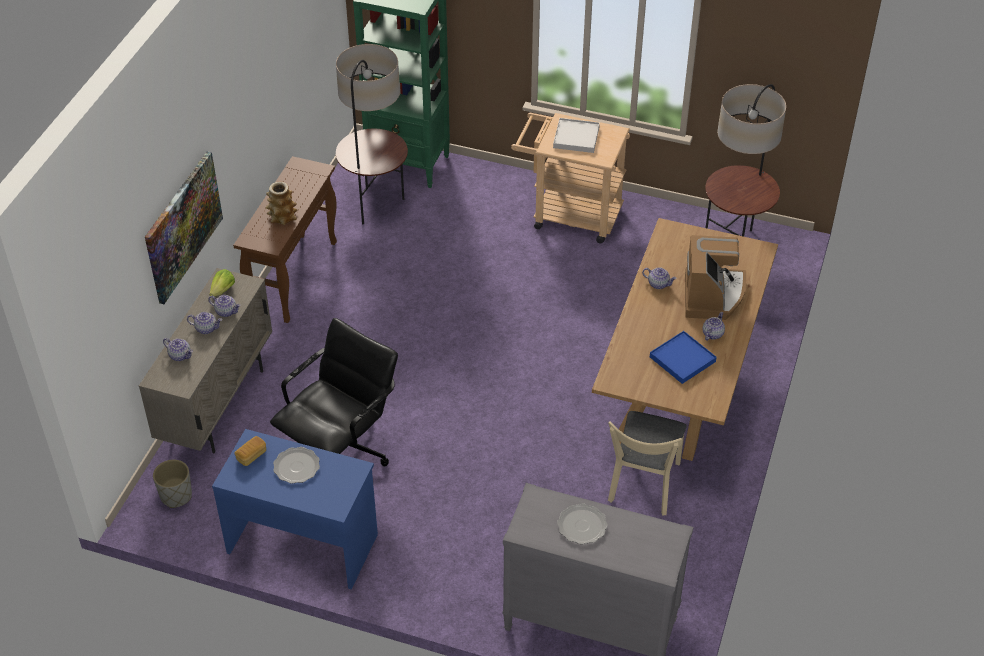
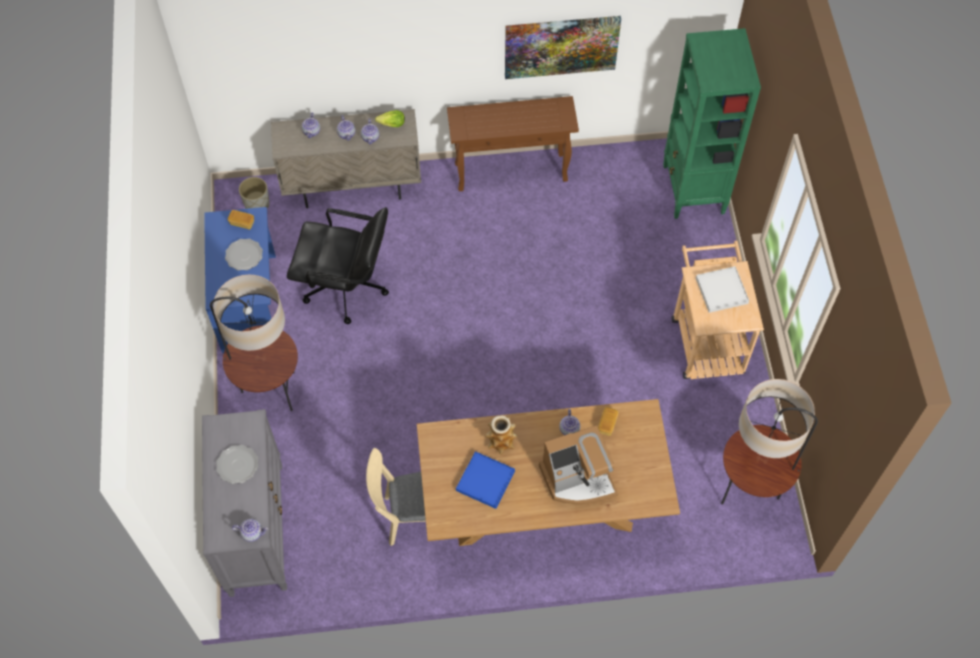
camera: 65 degrees right, 15 degrees up
(183, 226) = (377, 59): picture -> picture (561, 46)
(282, 217) = (496, 124): vase -> vase (501, 440)
(375, 206) = (626, 189): floor lamp -> floor lamp (270, 391)
(666, 258) = (607, 424): none -> bread
(712, 334) = (529, 494): teapot -> teapot (252, 532)

